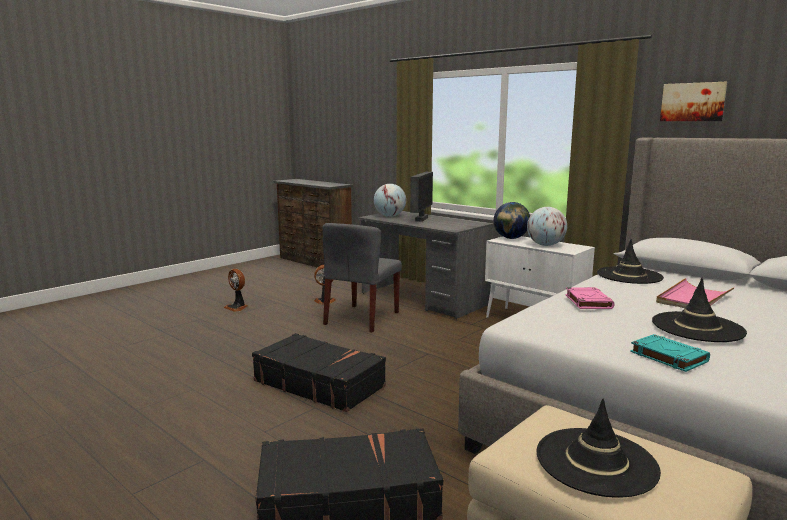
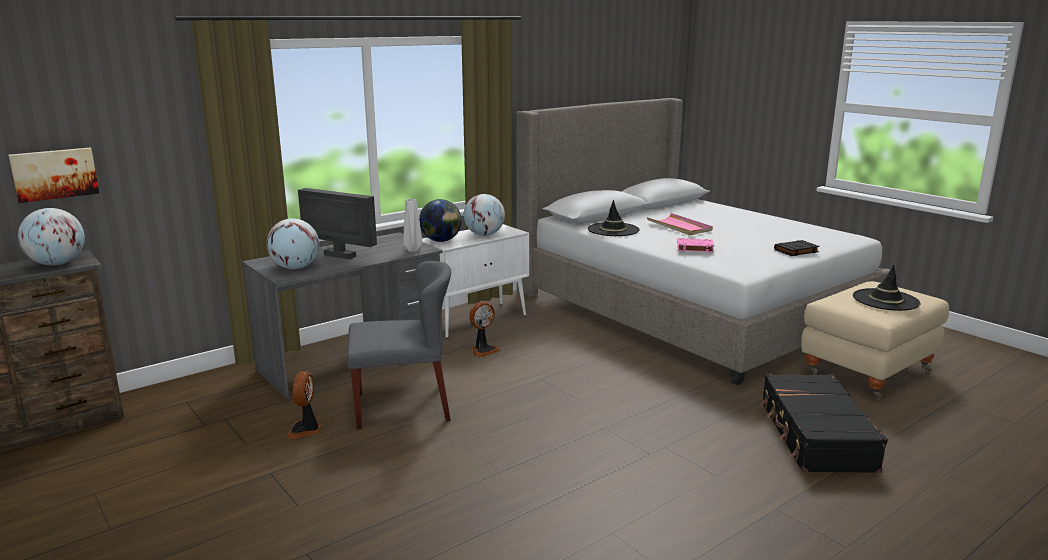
camera: 80 degrees left, 5 degrees up
(237, 307) = (267, 515): fan -> fan (483, 350)
(319, 383) = (606, 442): black suitcase -> none
(326, 184) = (57, 264): none -> globe
(362, 318) = (403, 406): grey chair -> grey chair turned 45 degrees counterclockwise
(448, 228) = (414, 250): none -> grey vase
(667, 357) = (795, 251): turquoise book -> black book
(693, 102) = (540, 77): picture -> picture (54, 174)
(697, 327) = (744, 236): black hat -> none

